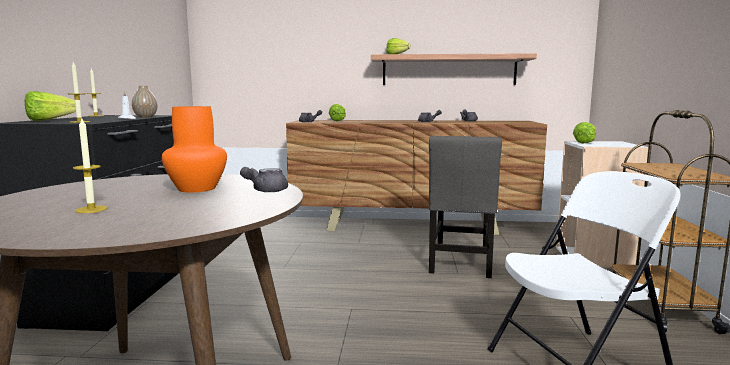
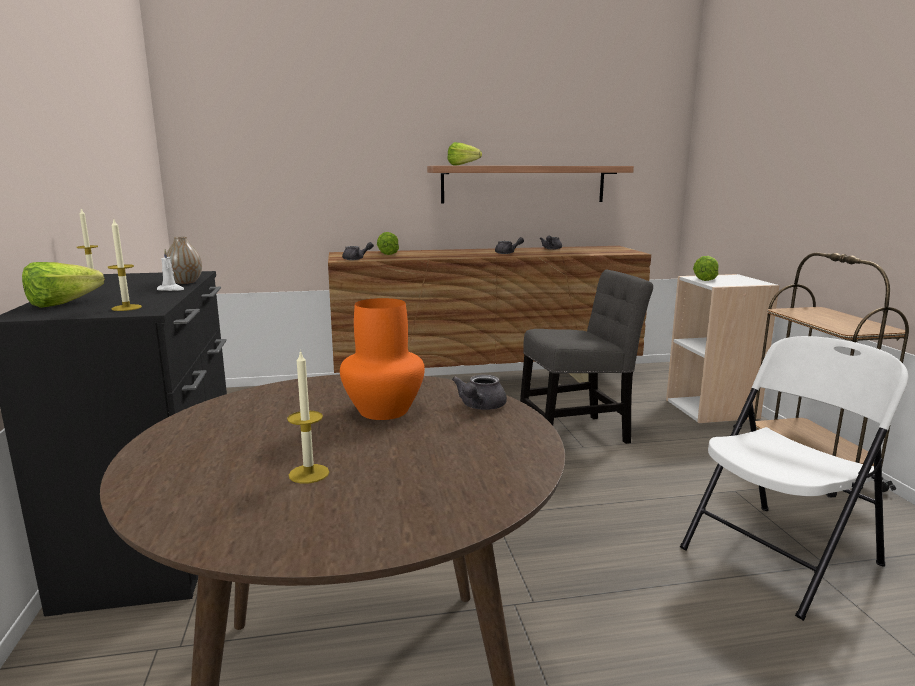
camera: 15 degrees left, 5 degrees up
(460, 264) = (578, 434): grey chair -> grey chair turned 105 degrees counterclockwise

